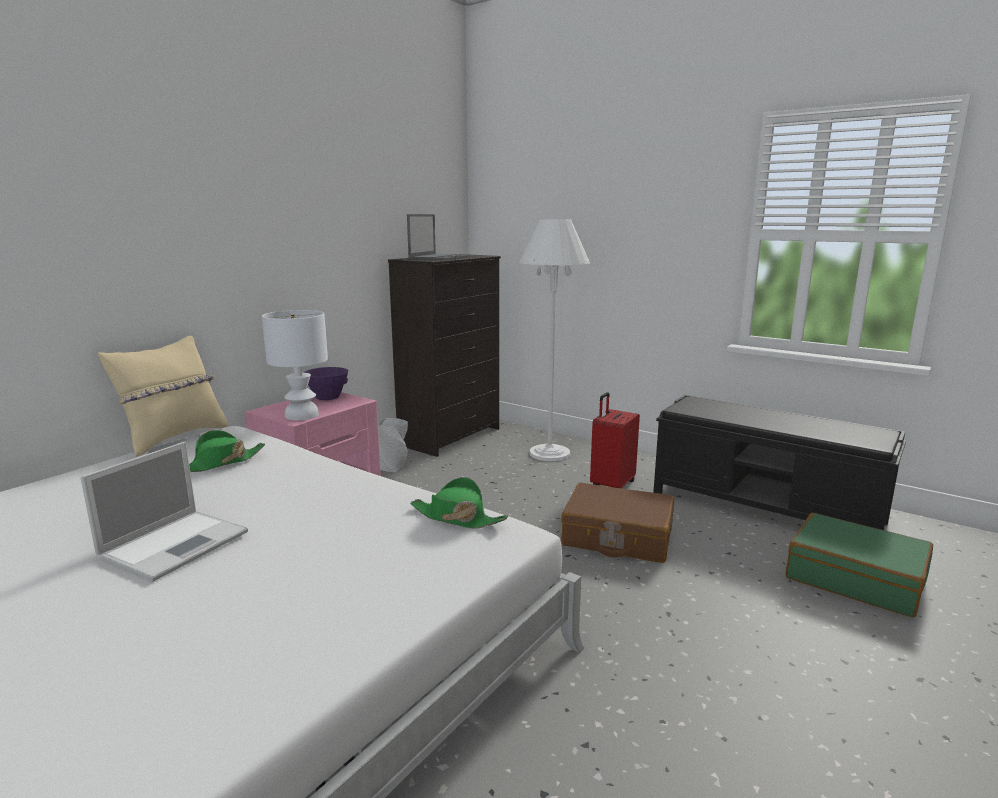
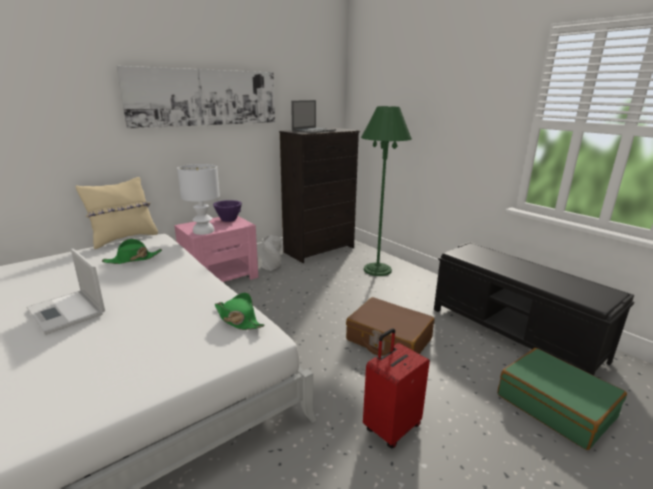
camera: 15 degrees right, 5 degrees up
(177, 543) = (67, 312): laptop -> laptop turned 90 degrees clockwise
(287, 210) = (205, 97): none -> picture
(549, 453) = (377, 270): white floor lamp -> green floor lamp
(611, 485) = (407, 299): red suitcase -> red suitcase (391, 427)

